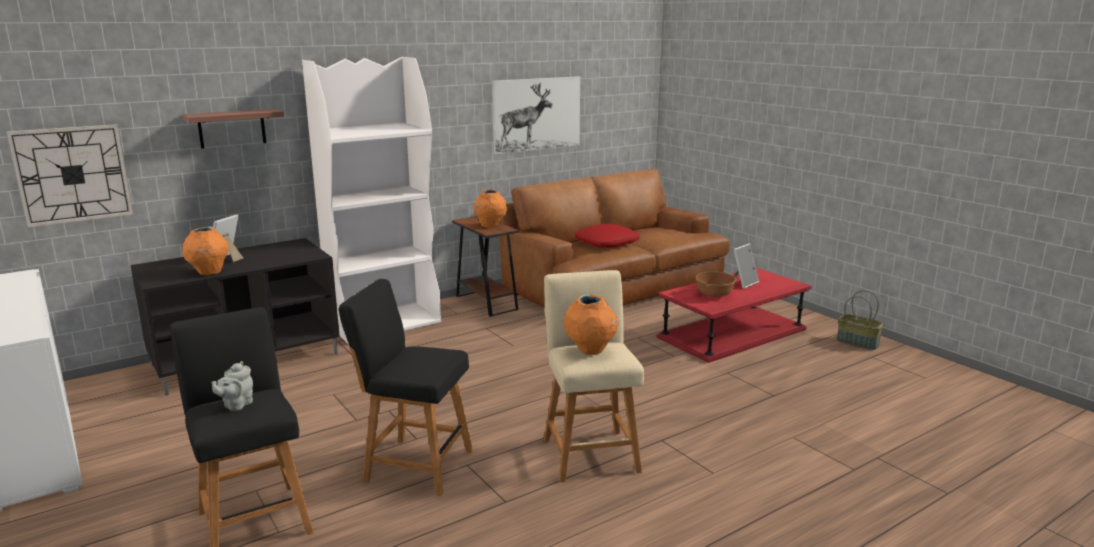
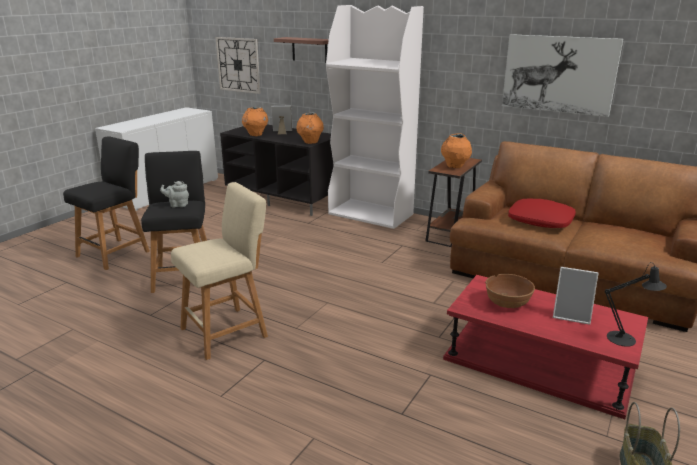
camera: 65 degrees right, 5 degrees up
(236, 405) = (96, 185): grey teapot -> grey teapot (177, 205)
(590, 350) = (209, 247): orange vase -> orange vase (310, 142)
(781, 279) = (625, 339): none -> black table lamp

